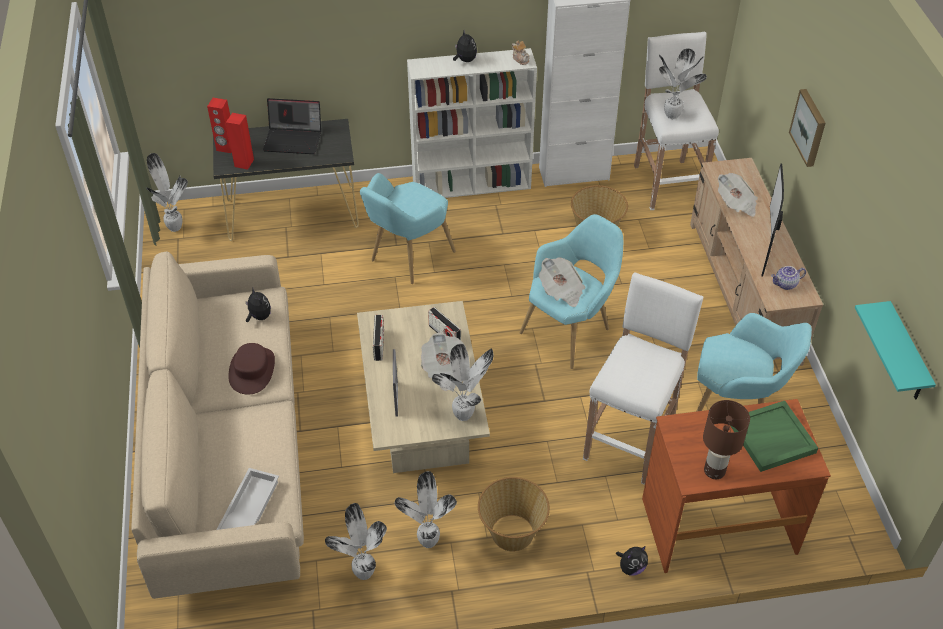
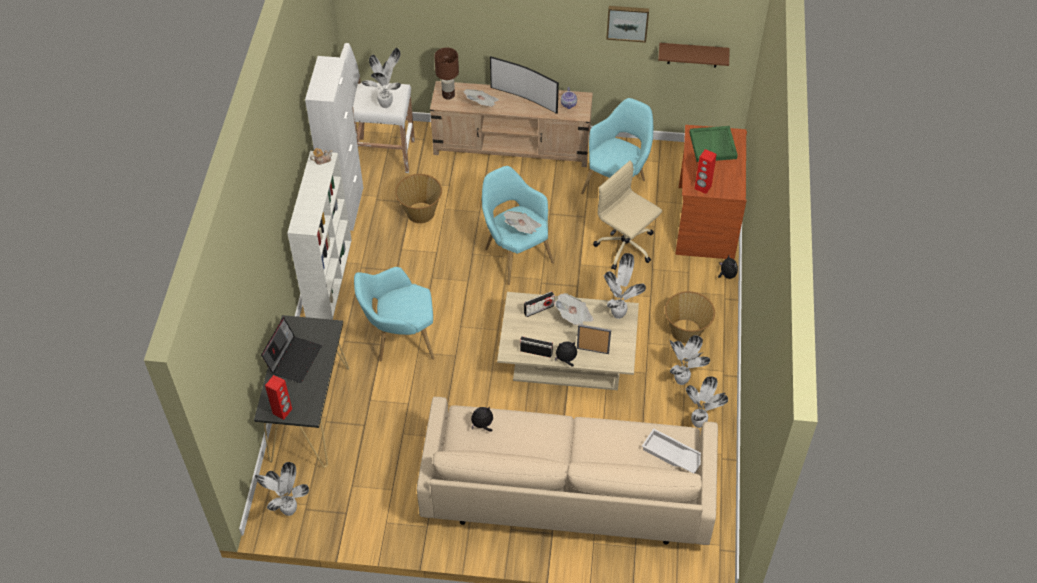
camera: 75 degrees left, 5 degrees up
(244, 163) = (310, 400): red speaker -> red speaker (702, 187)
(252, 370) = (540, 436): brown hat -> none
(407, 258) = (400, 340): turquoise armchair -> turquoise armchair turned 120 degrees clockwise
(465, 60) = (307, 195): plush toy -> plush toy (566, 359)
(630, 440) = (626, 247): white stool -> beige office chair
(715, 471) = (731, 179): brown table lamp -> brown table lamp (448, 95)
(809, 127) = (501, 20): picture -> picture (627, 22)
(906, 355) = (693, 55): turquoise shelf -> brown shelf

